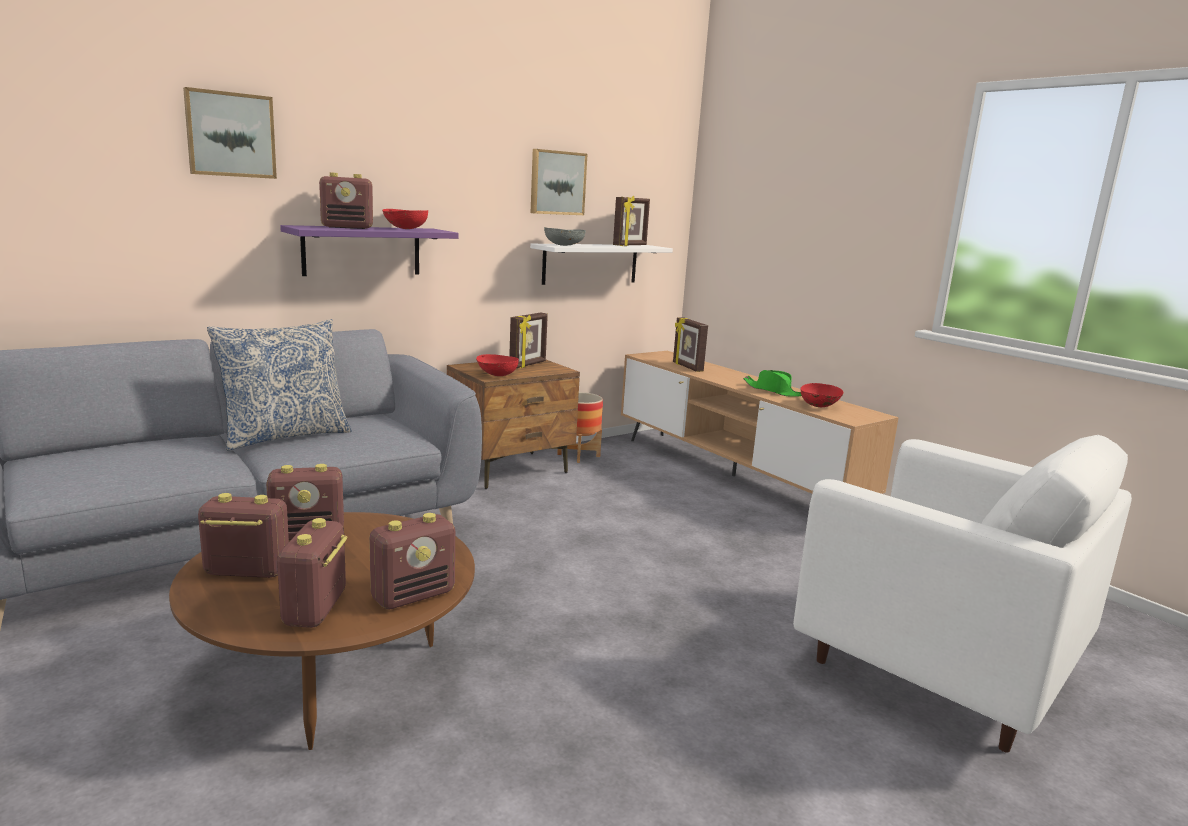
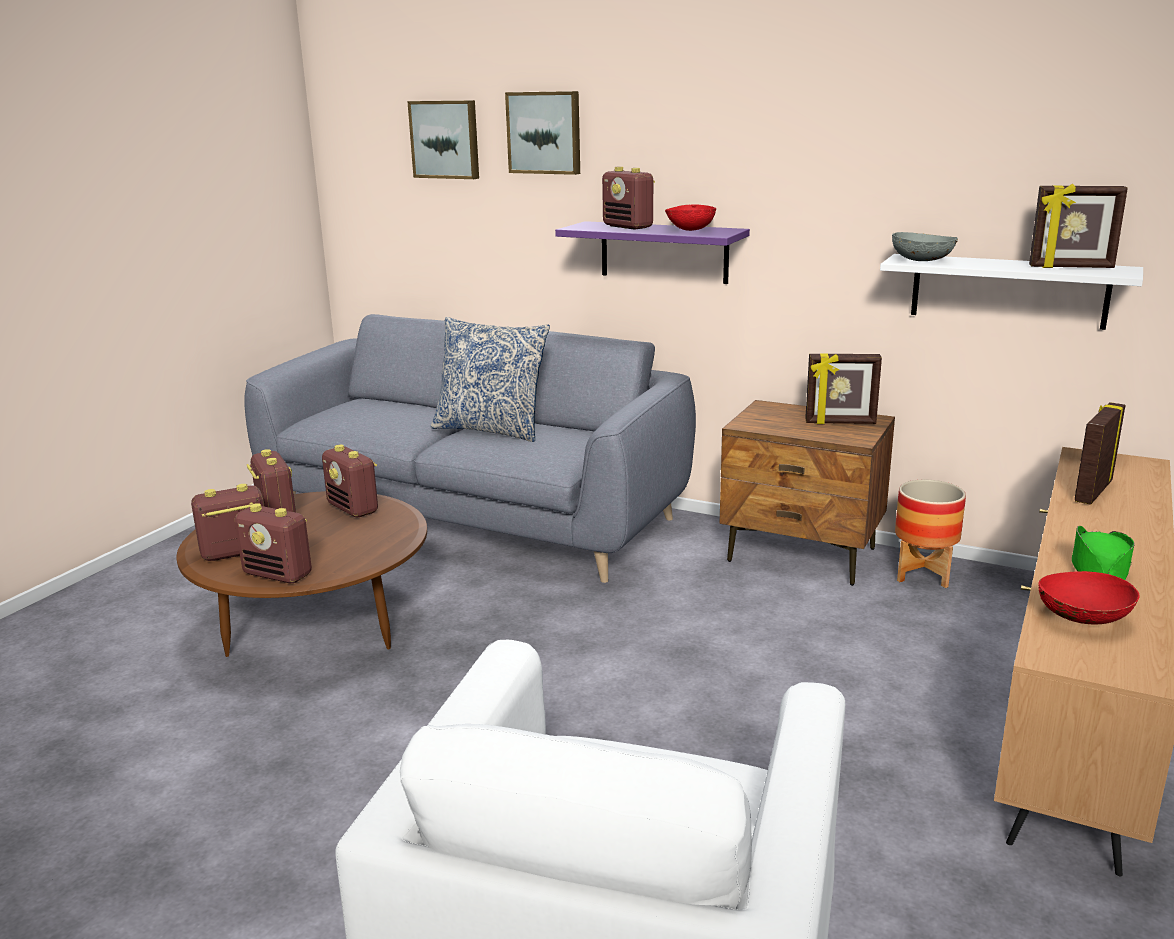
camera: 65 degrees right, 5 degrees up
(496, 375) = (760, 424): red bowl -> none
(557, 183) = (946, 164): picture -> picture (446, 139)

